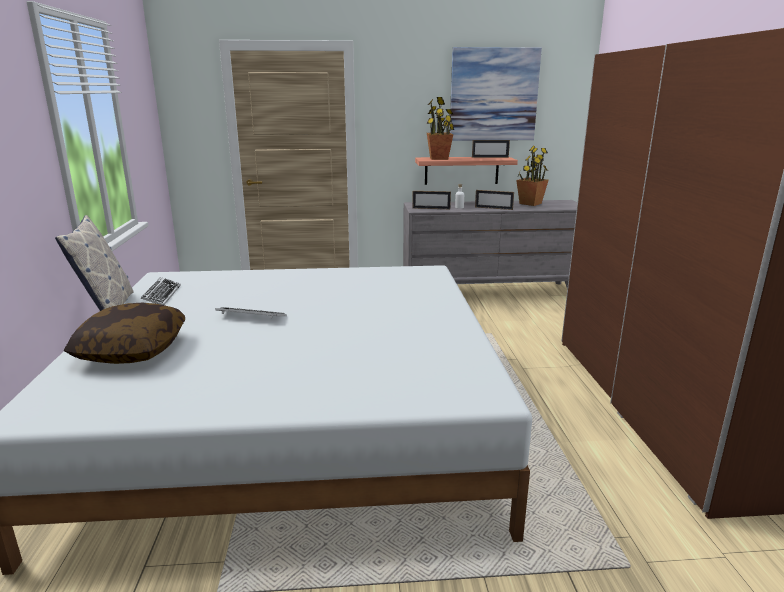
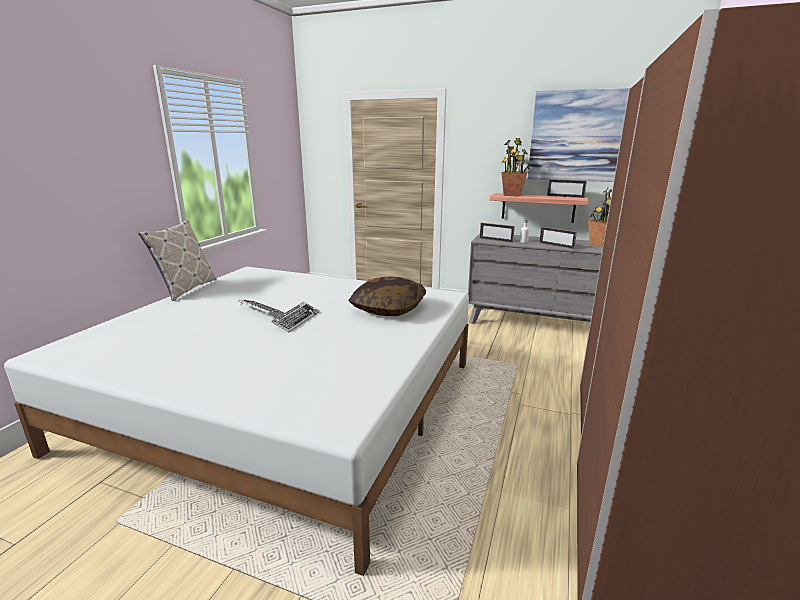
camera: 25 degrees right, 0 degrees up
(132, 350) = (159, 321): pillow -> pillow (388, 308)
(161, 295) = (230, 284): keyboard -> keyboard (296, 320)

